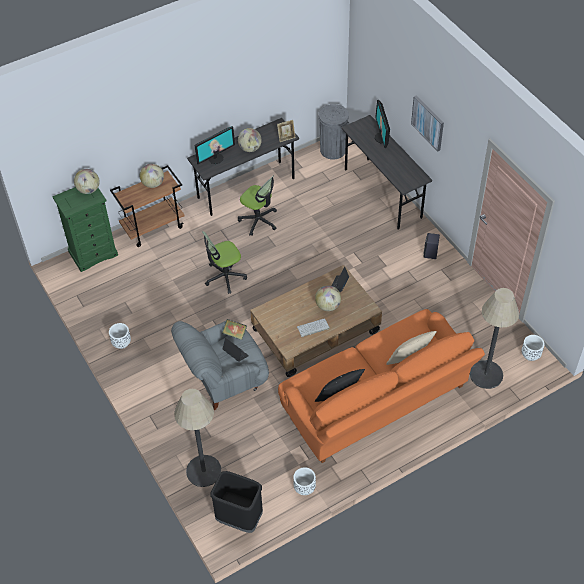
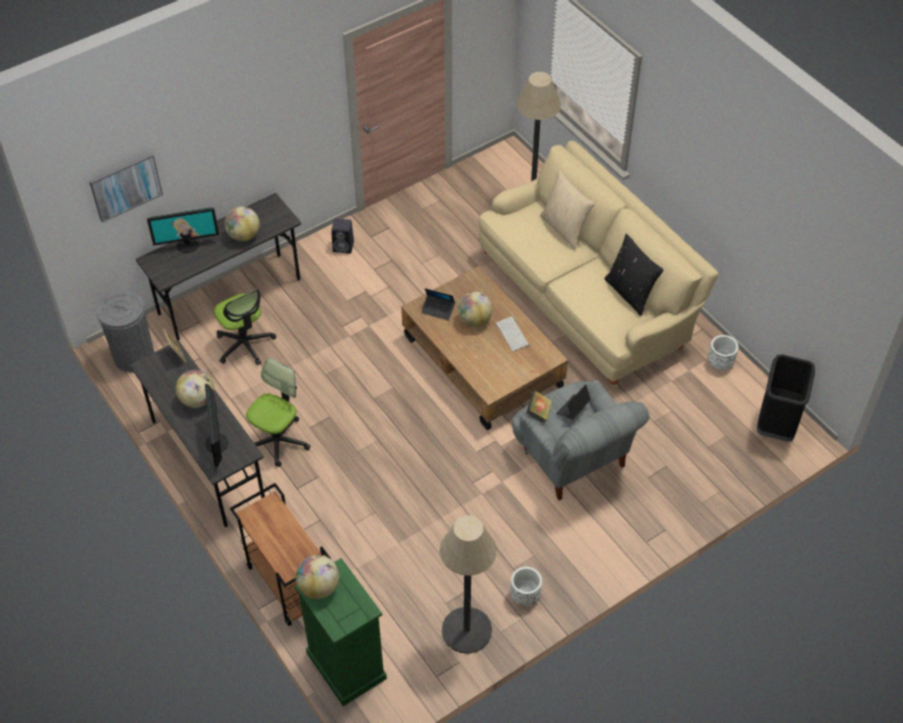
camera: 95 degrees left, 0 degrees up
(153, 184) = (265, 530): globe -> globe (244, 235)
(203, 471) = (719, 468): floor lamp -> floor lamp (466, 630)
(215, 158) = (217, 443): monitor -> monitor turned 150 degrees counterclockwise
(225, 277) = (390, 474): office chair -> office chair (245, 344)
(377, 403) = (587, 297): orange sofa -> beige sofa
(428, 123) = (242, 137): picture -> picture (125, 186)
(530, 355) = (500, 161): white planter -> none

